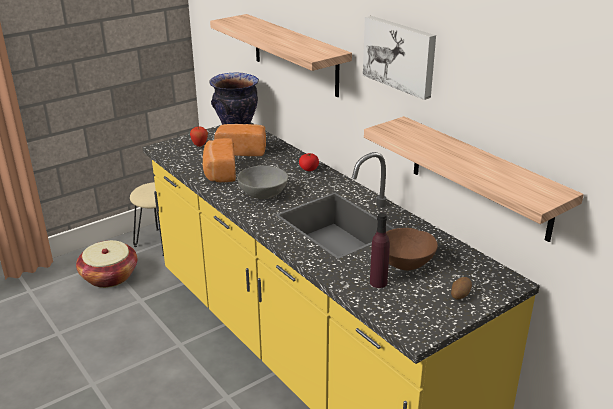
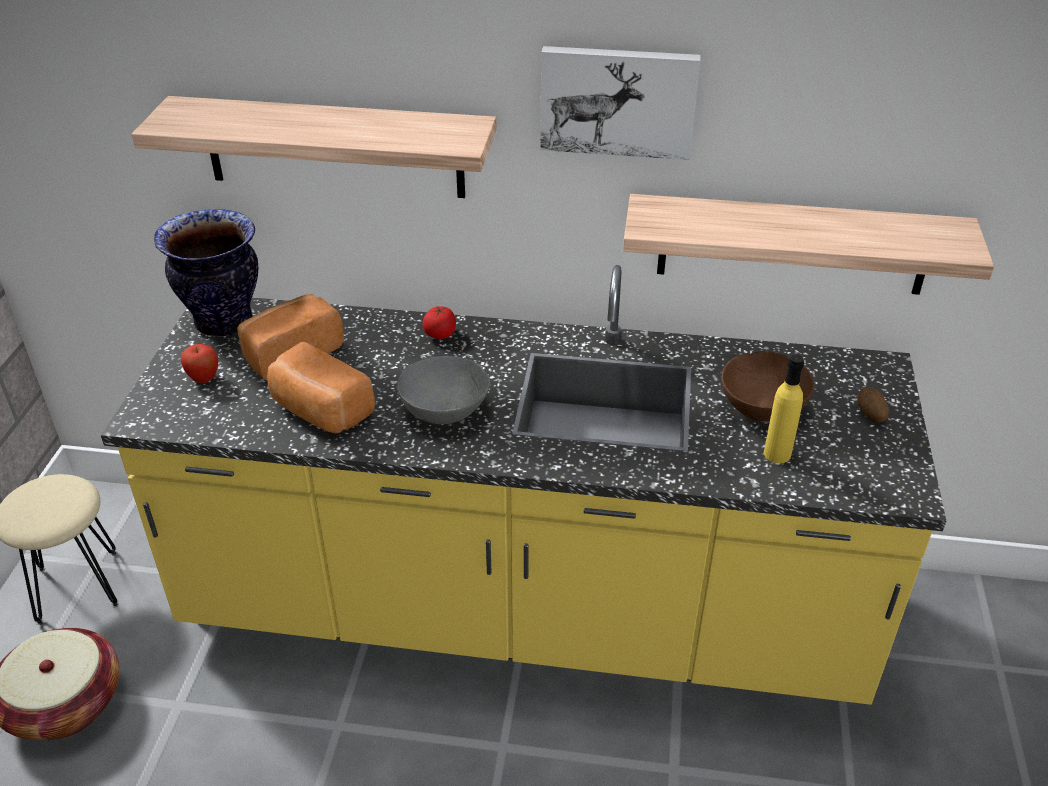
camera: 45 degrees left, 10 degrees up
(378, 282) = (777, 454): purple bottle -> yellow bottle

